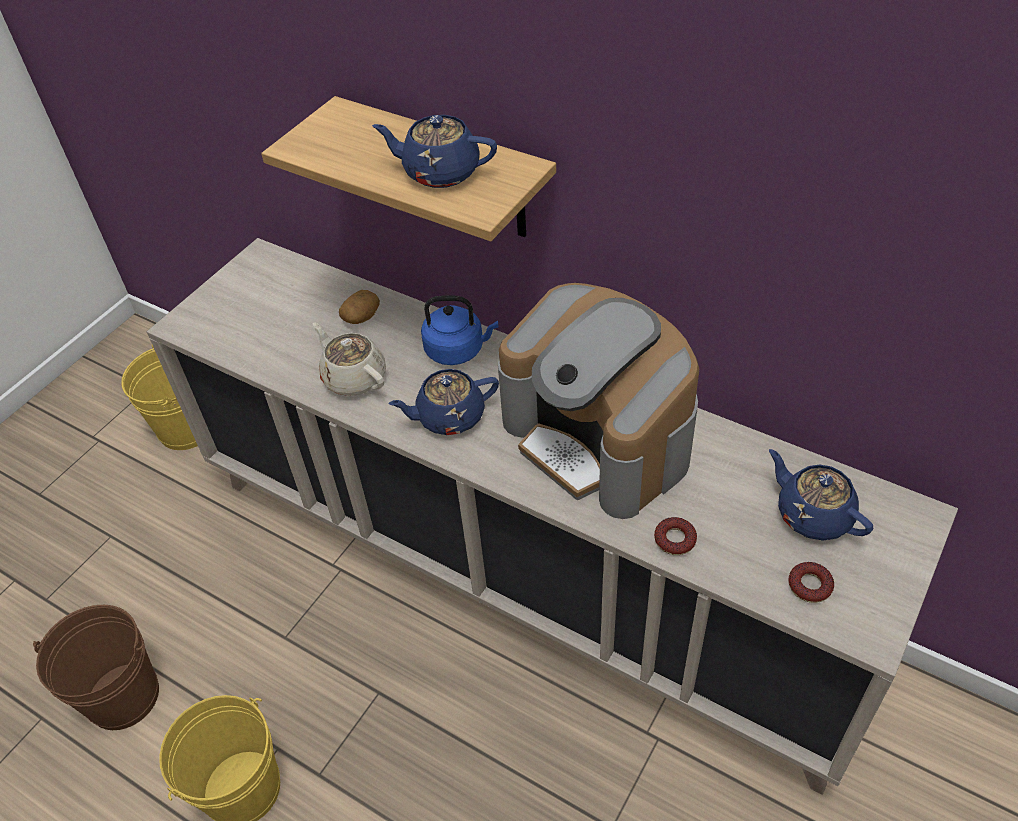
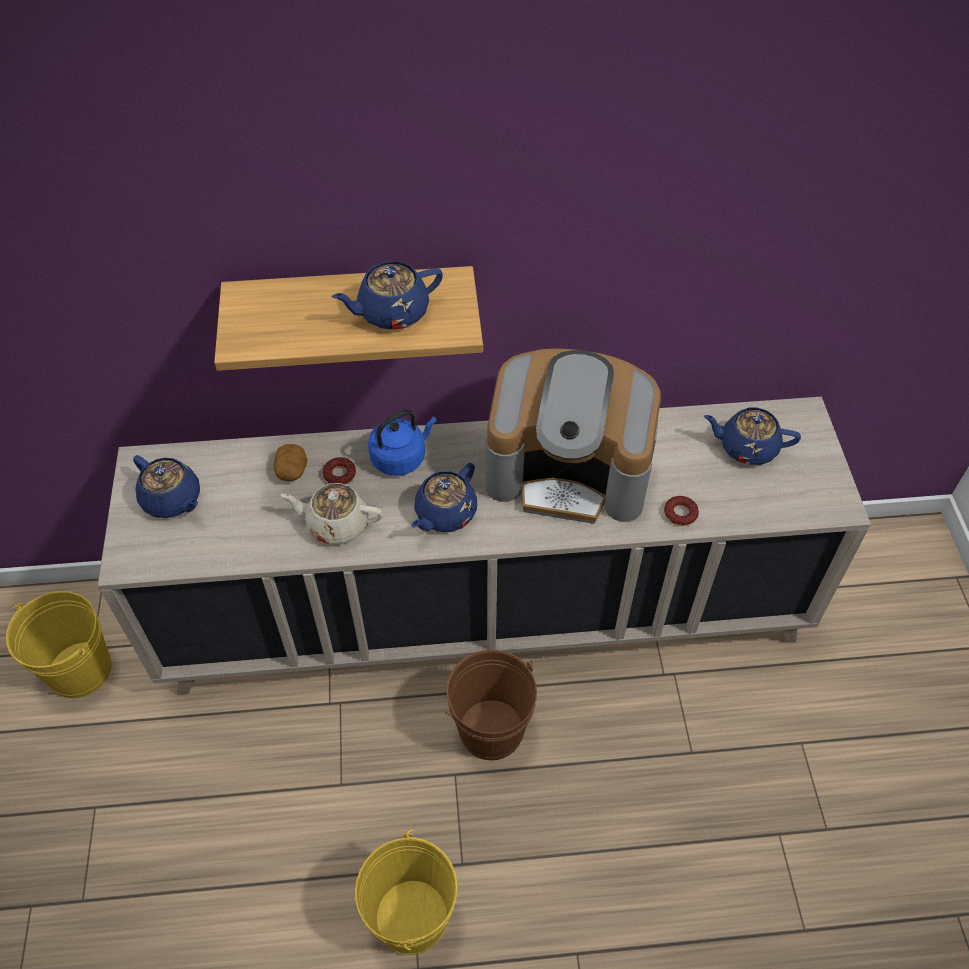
camera: 40 degrees left, 5 degrees up
(124, 696) = (242, 924): brown bucket -> brown bucket (491, 729)
(254, 295) = (172, 500): none -> blue teapot
(810, 585) = (783, 496): donut -> donut (340, 474)

